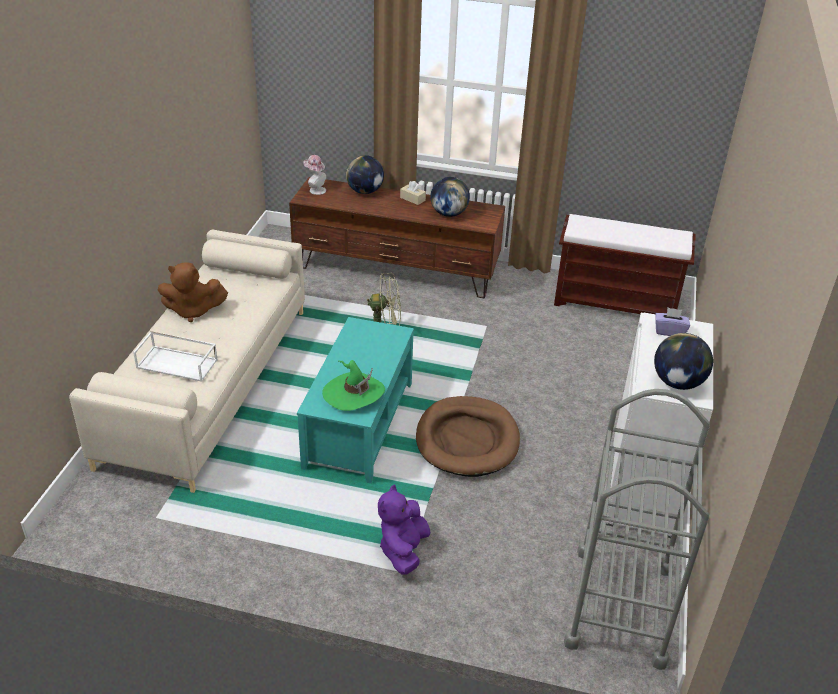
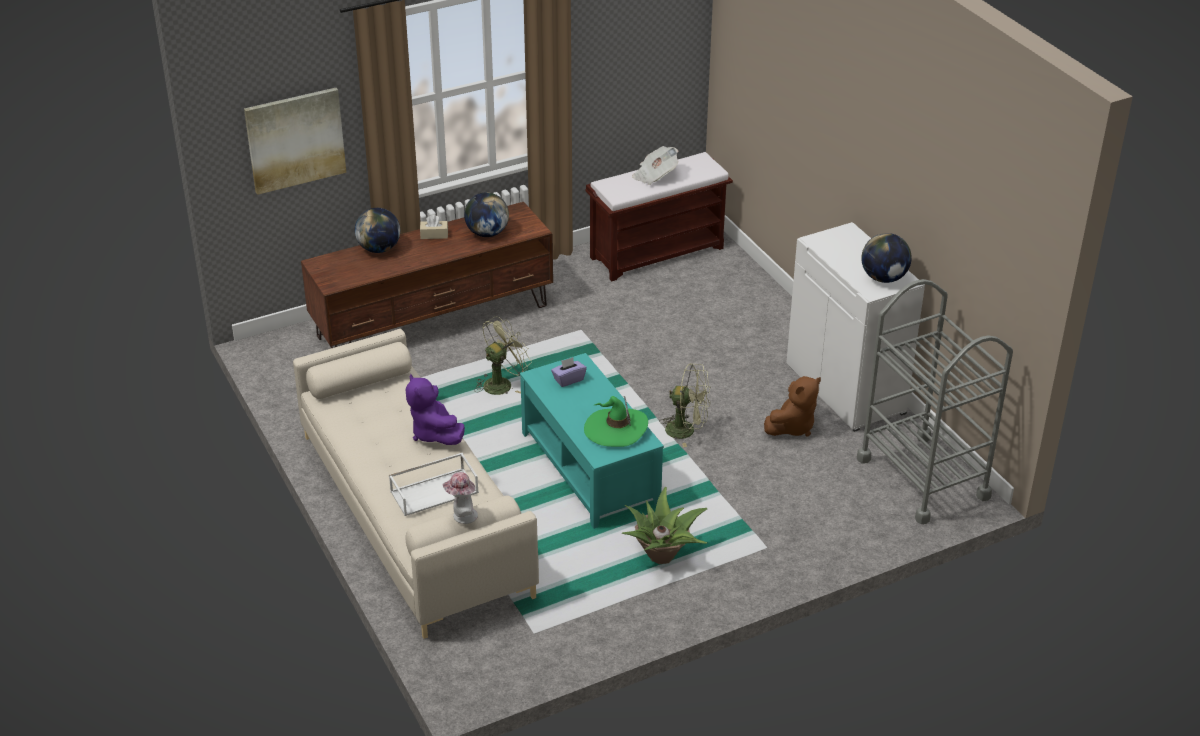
camera: 40 degrees left, 0 degrees up
(193, 311) = (373, 444): brown plush toy -> brown plush toy (792, 427)
(315, 190) = (330, 270): hat -> hat (462, 516)
(320, 523) = (662, 555): none -> potted plant
(324, 76) = (295, 140): none -> picture
(403, 550) = (745, 534): purple plush toy -> purple plush toy (434, 434)
(467, 440) = (687, 430): brown dog bed -> green fan
(625, 230) = (655, 176): none -> newspaper
(669, 331) = (833, 243): purple tissue box -> purple tissue box (568, 379)

